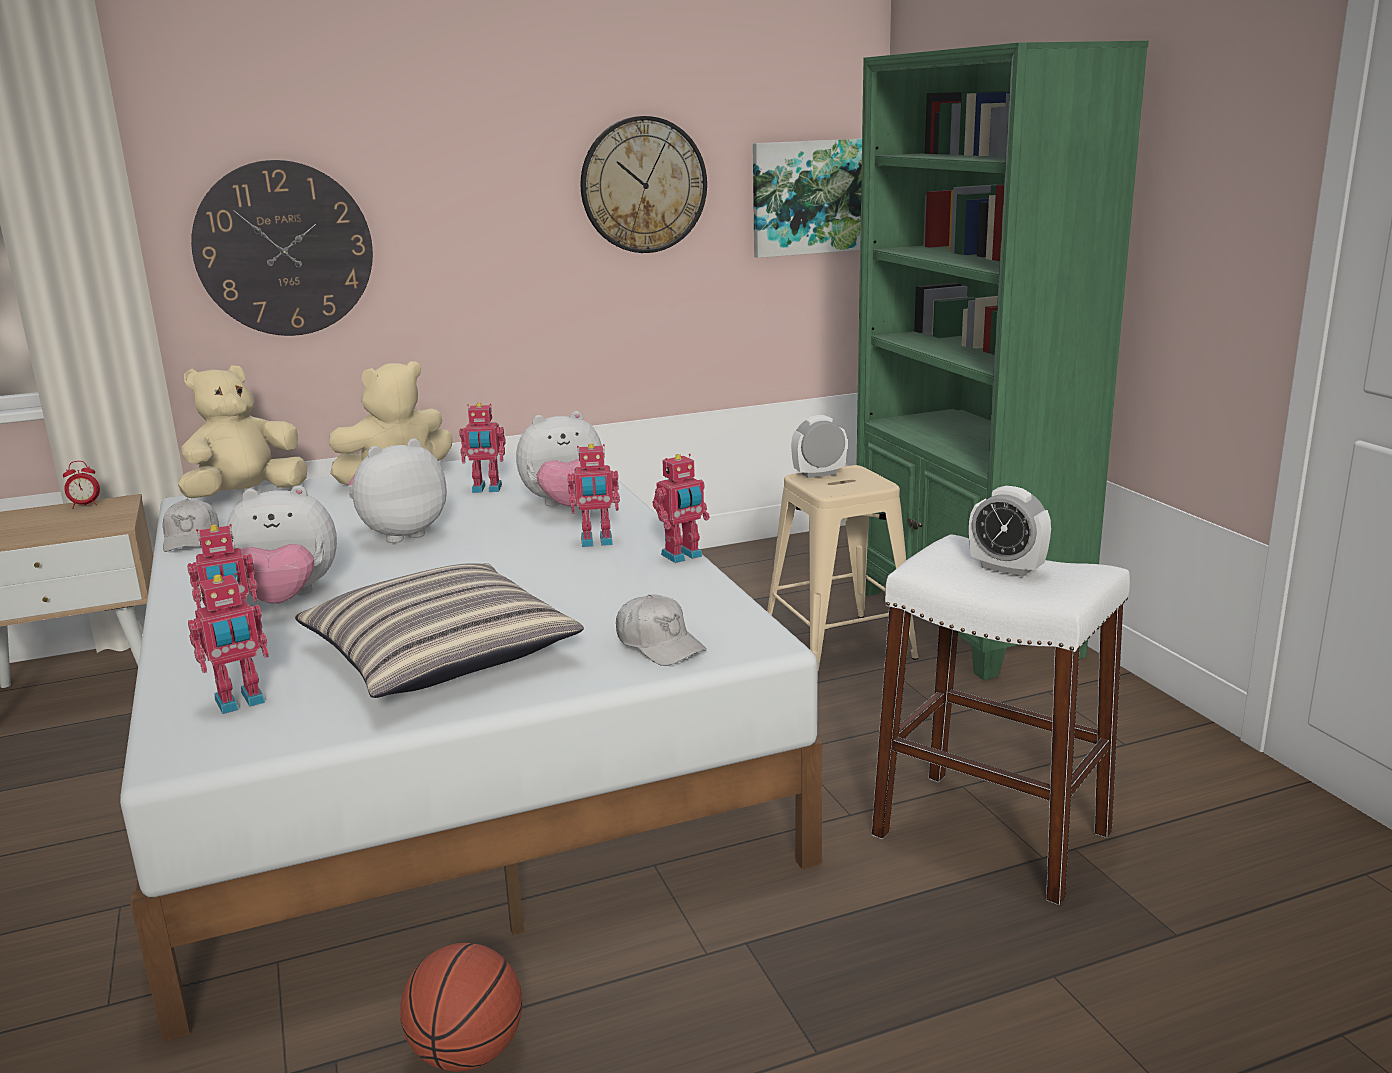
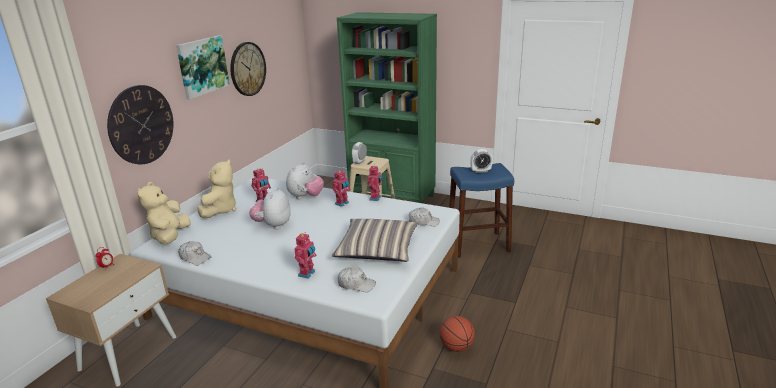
camera: 45 degrees left, 5 degrees up
(240, 702) = (356, 284): toy robot -> white cap
(287, 599) = (291, 257): plush toy -> none
(810, 197) = (289, 63): picture -> picture (202, 66)
(991, 834) = (478, 244): white stool -> blue stool

